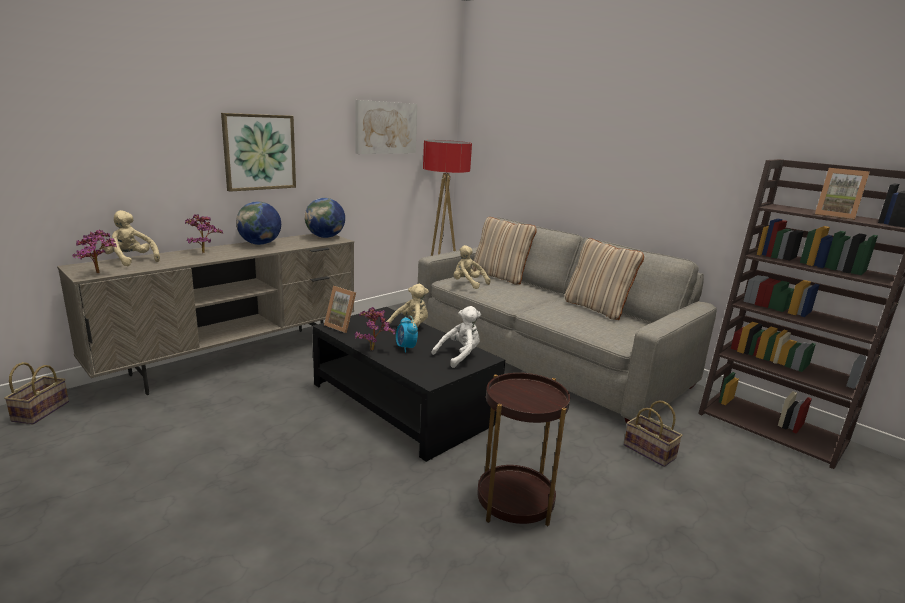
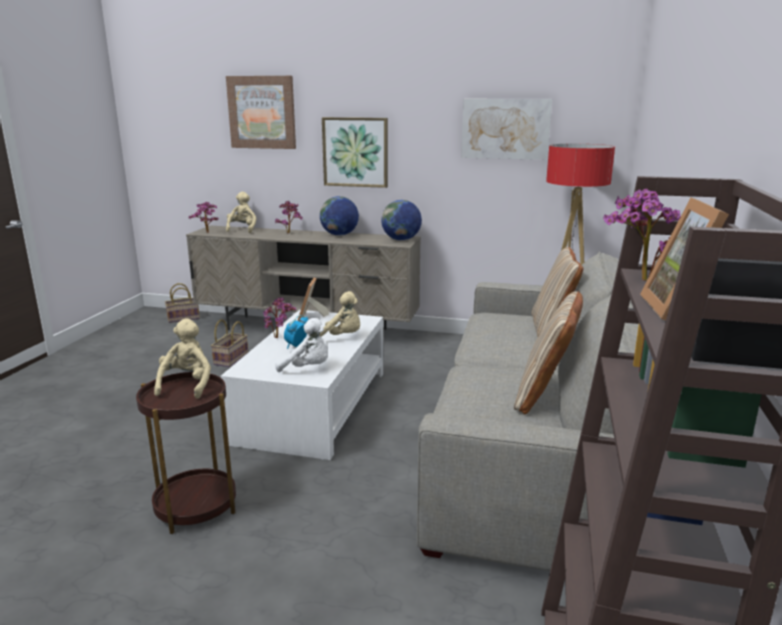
camera: 60 degrees right, 0 degrees up
(136, 104) = (262, 112): none -> picture
(402, 403) = (314, 406): black coffee table -> white coffee table
(468, 284) = (490, 322): beige plush toy -> beige plush toy (187, 384)
(651, 452) = (373, 578): basket -> basket (231, 360)
(783, 210) = (637, 280): none -> potted plant

